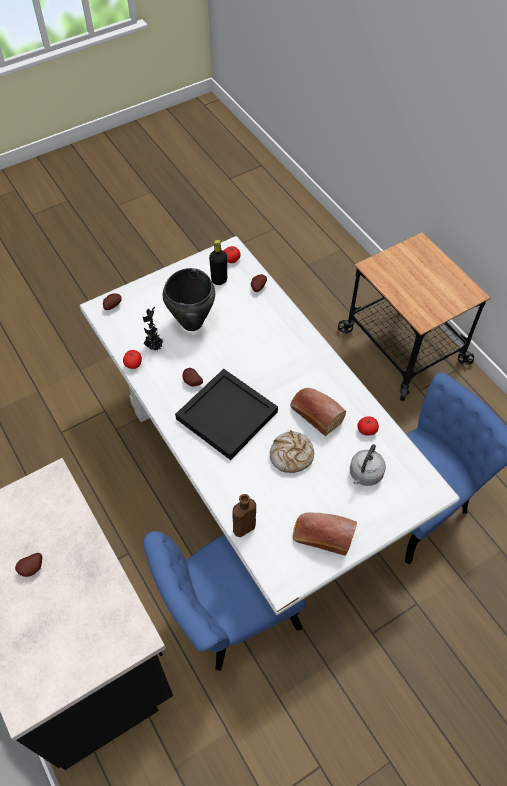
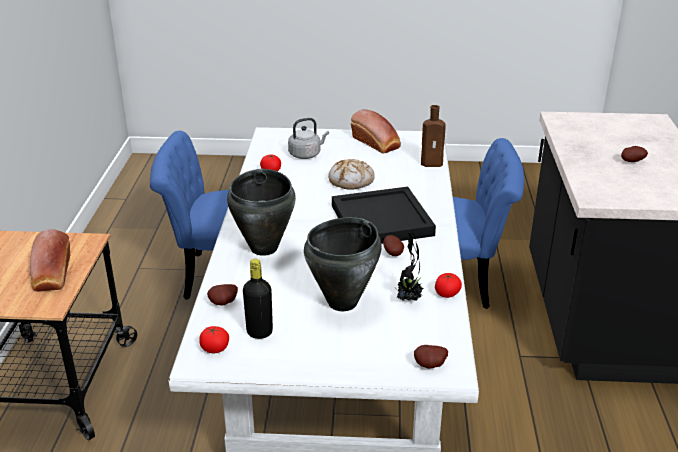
camera: 145 degrees left, 25 degrees down
(280, 341) = (264, 248): none -> black cooking pot
(315, 414) = (301, 193): bread -> bread (52, 275)

